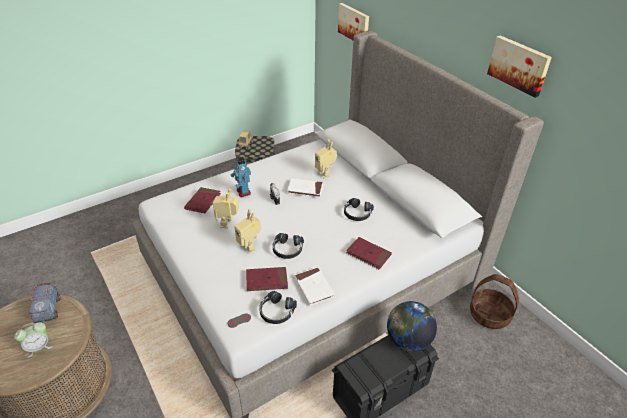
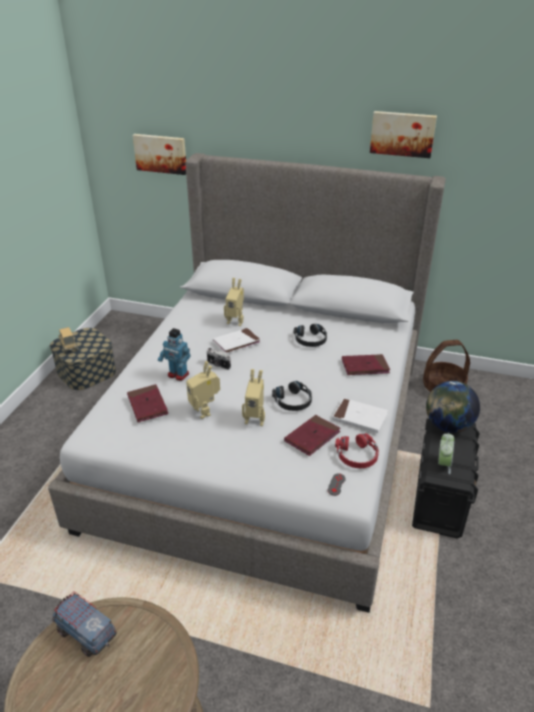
camera: 40 degrees left, 5 degrees down
(39, 347) = (132, 677): alarm clock -> alarm clock (443, 464)
(276, 312) = (357, 456): black headphones -> red headphones

